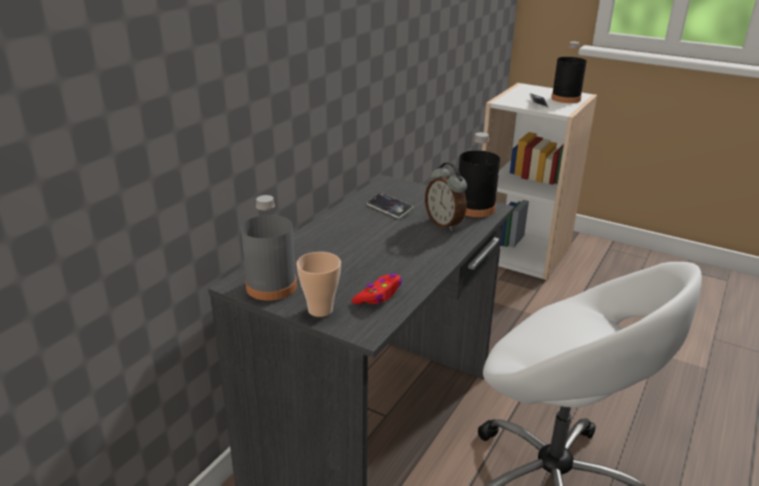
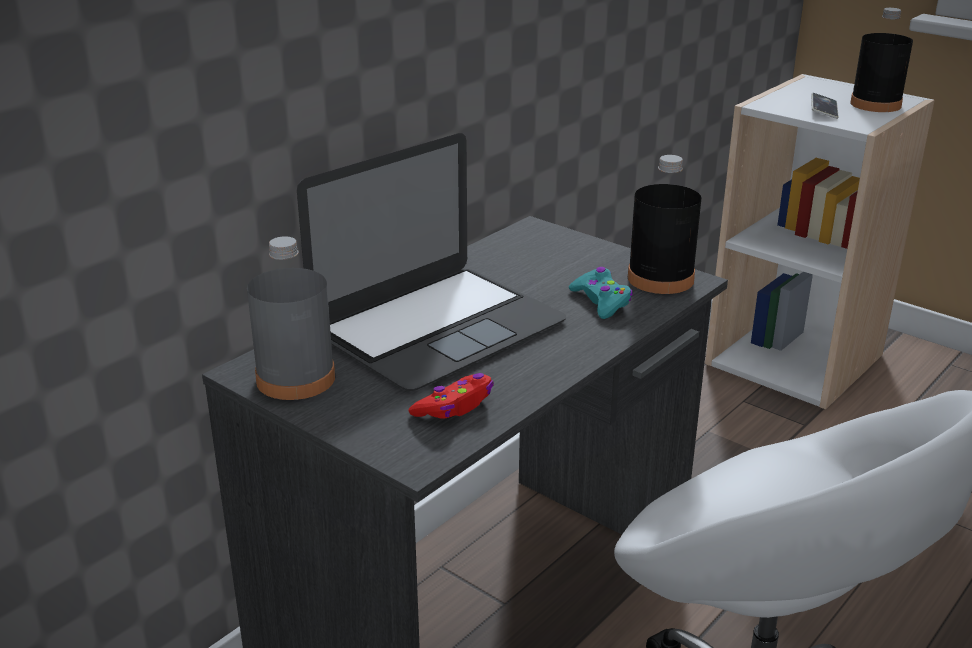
camera: 10 degrees right, 0 degrees up
(320, 310) = (357, 420): cup -> none
(350, 246) = (438, 326): none -> laptop
(389, 208) = (520, 270): phone -> none
(445, 224) = (601, 301): alarm clock -> turquoise game controller

